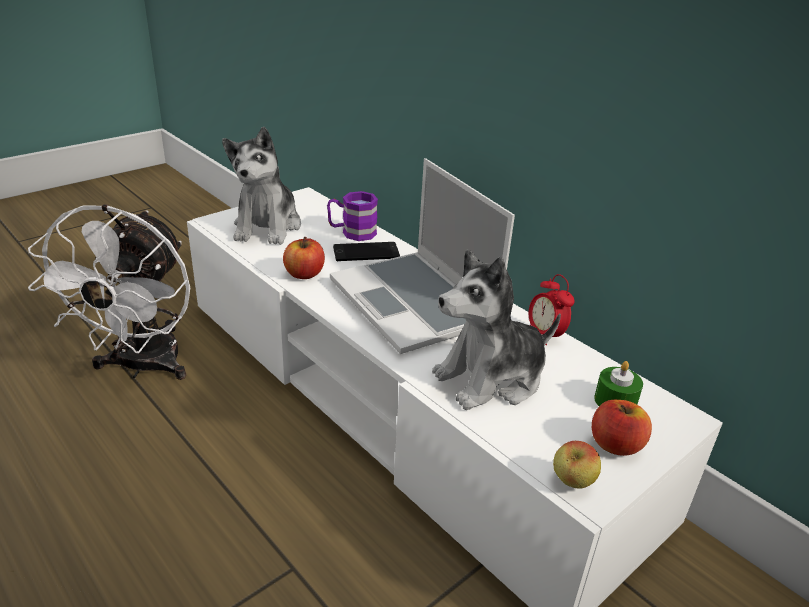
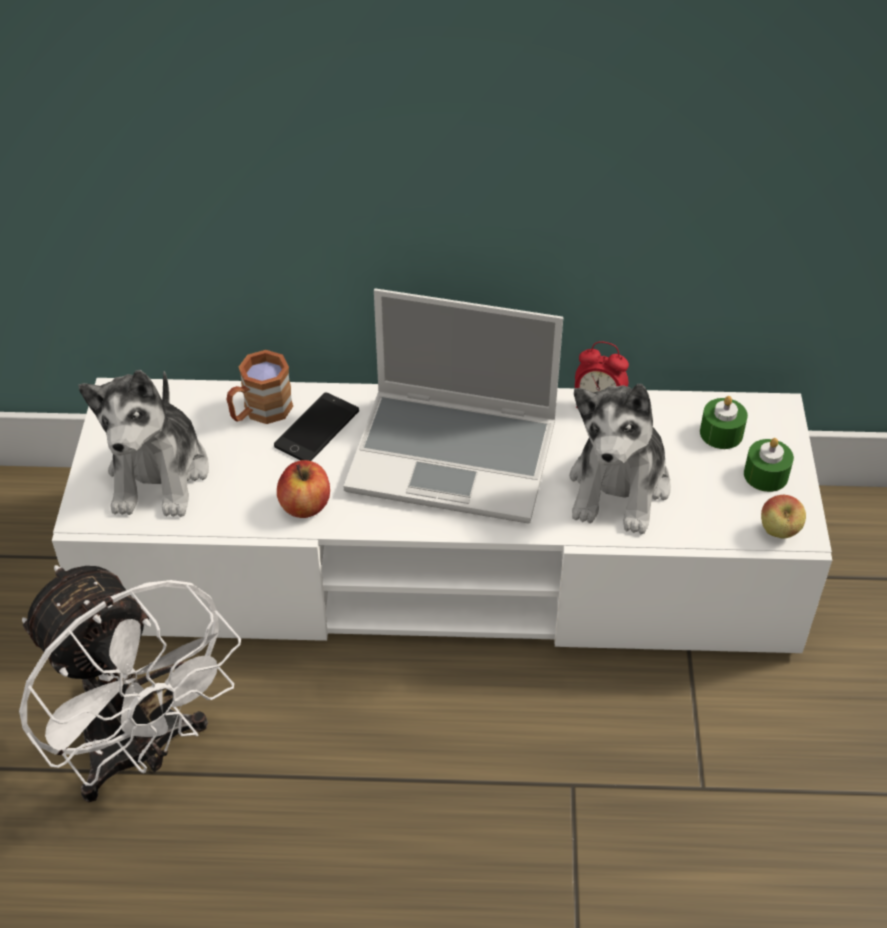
camera: 45 degrees left, 15 degrees up
(267, 226) = (159, 474): plush toy -> plush toy turned 45 degrees clockwise
(352, 232) = (260, 412): purple mug -> brown mug
(615, 445) = (766, 475): apple -> green candle

